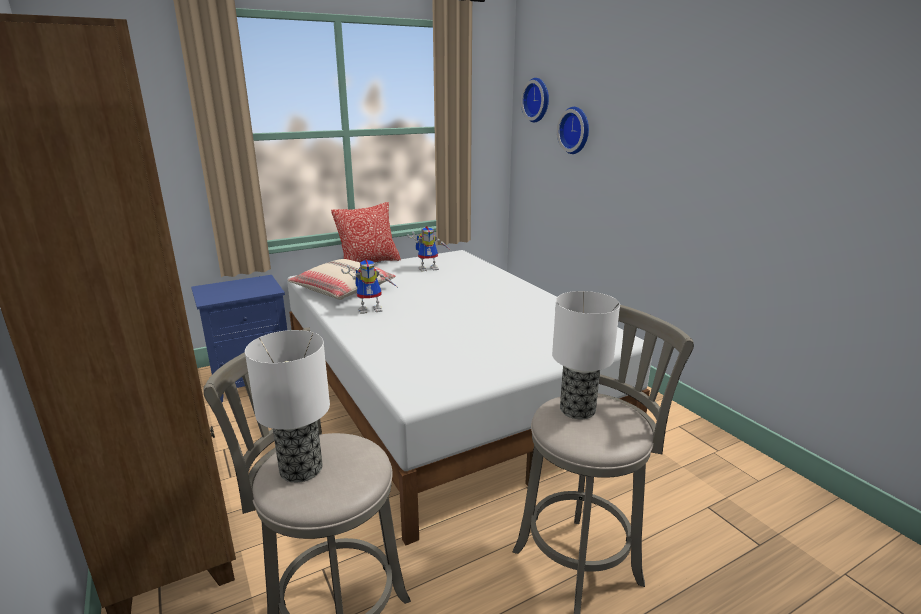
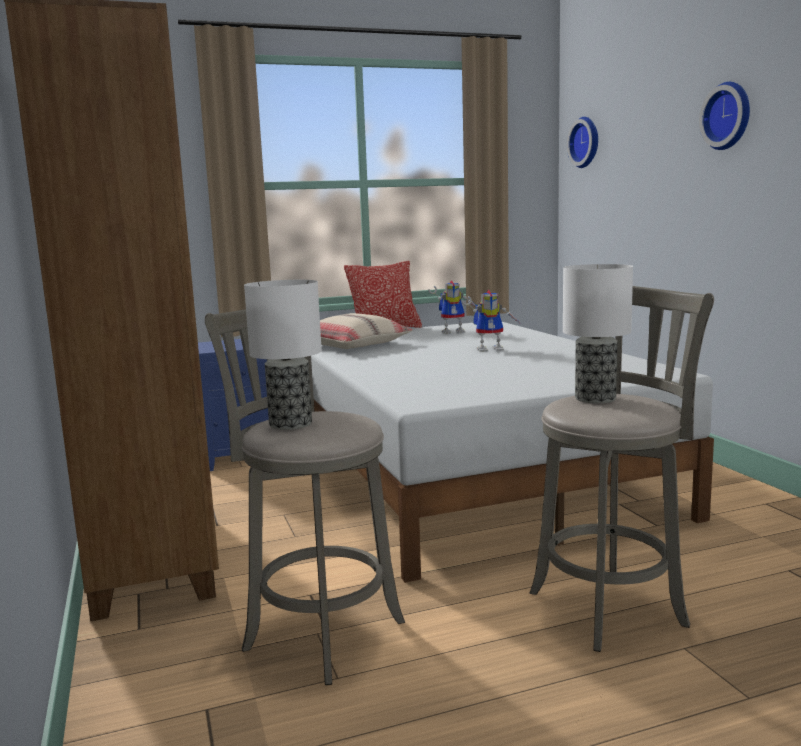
camera: 10 degrees right, 10 degrees down
(372, 309) = (382, 356): toy robot -> toy robot (491, 349)
(576, 130) = (630, 168): wall clock -> wall clock (729, 116)

